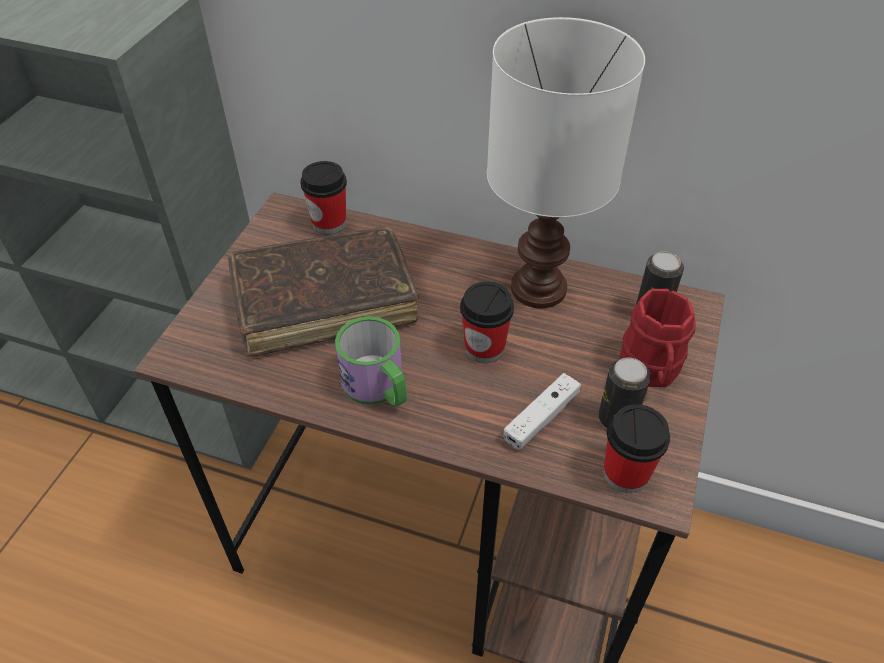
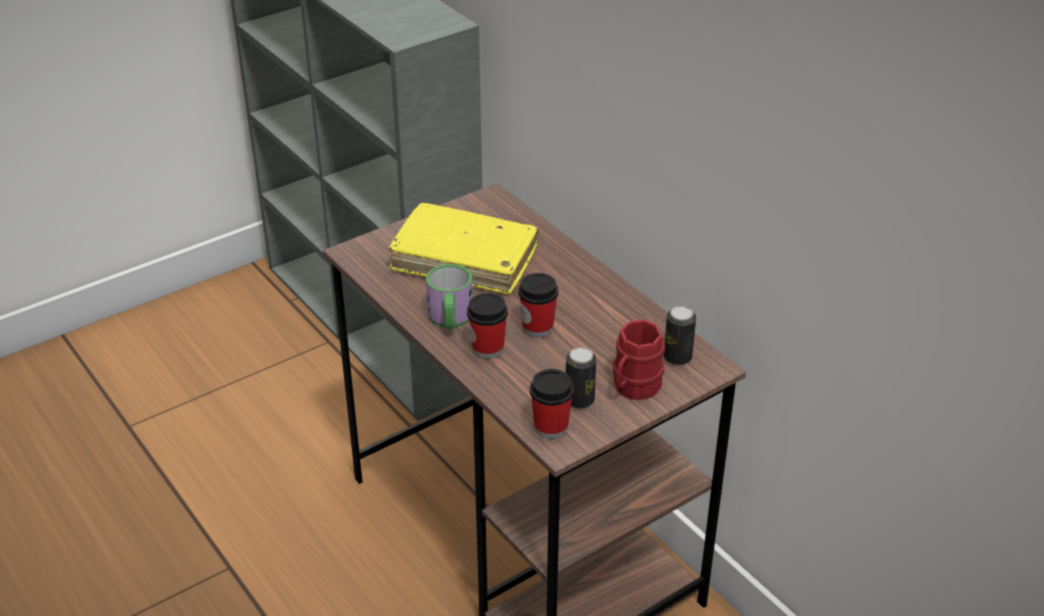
camera: 35 degrees right, 10 degrees down
(324, 301) = (465, 260): brown book -> yellow book
(329, 223) = (514, 216): cup -> cup (488, 348)
(541, 288) = (614, 312): white table lamp -> none
(541, 418) = (531, 378): white game controller -> none

